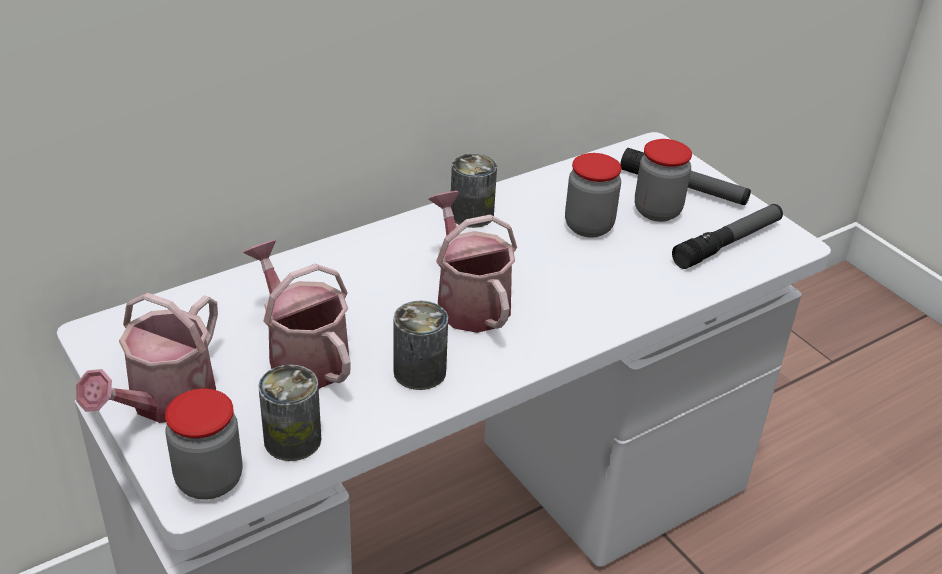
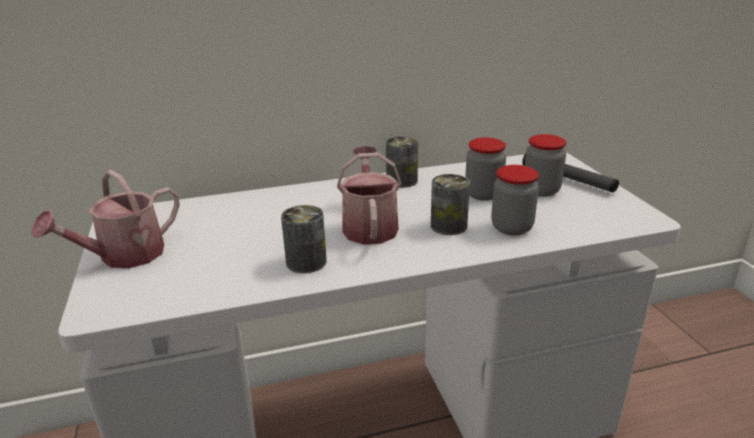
camera: 20 degrees right, 10 degrees down
(209, 480) = (112, 305): jar -> jar (511, 228)
(292, 440) = (187, 290): can -> can (448, 226)
(302, 355) = (233, 242): watering can -> none
(728, 243) = (590, 214): flashlight -> none

